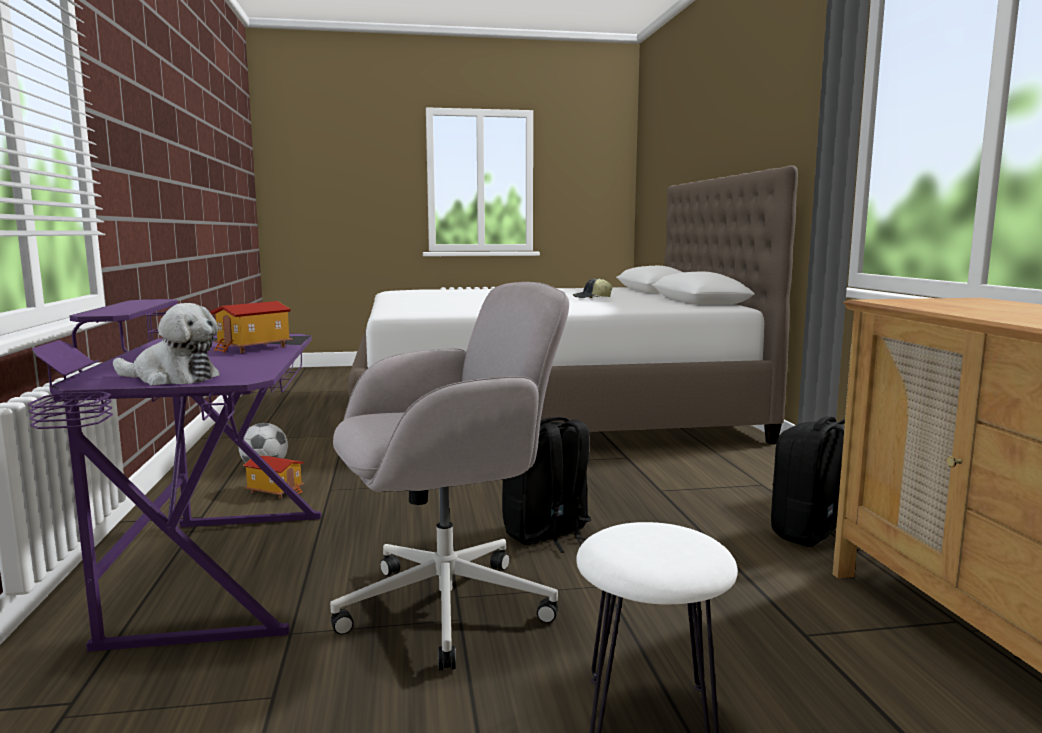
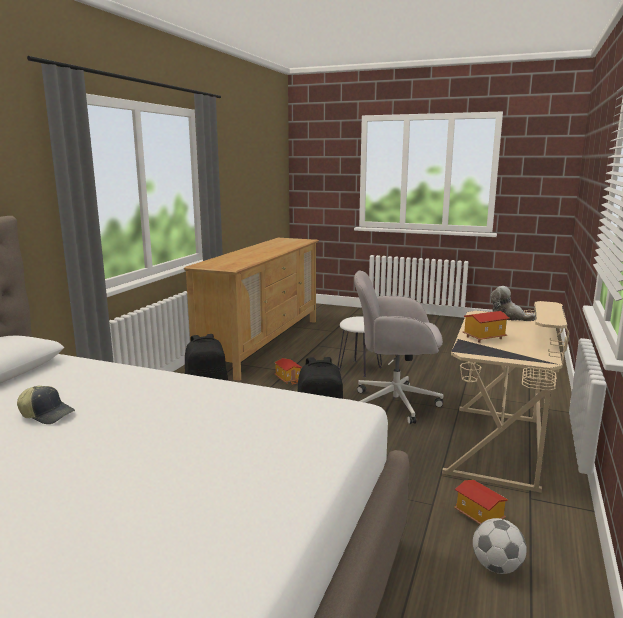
camera: 150 degrees left, 5 degrees up
(216, 571) = (499, 446): purple desk -> beige desk
(754, 609) = (288, 379): none -> toy house

